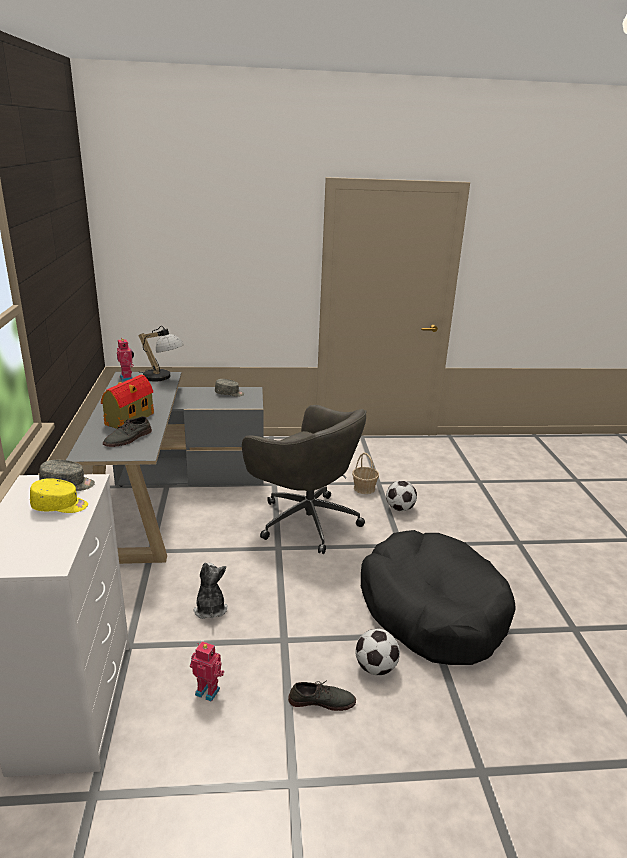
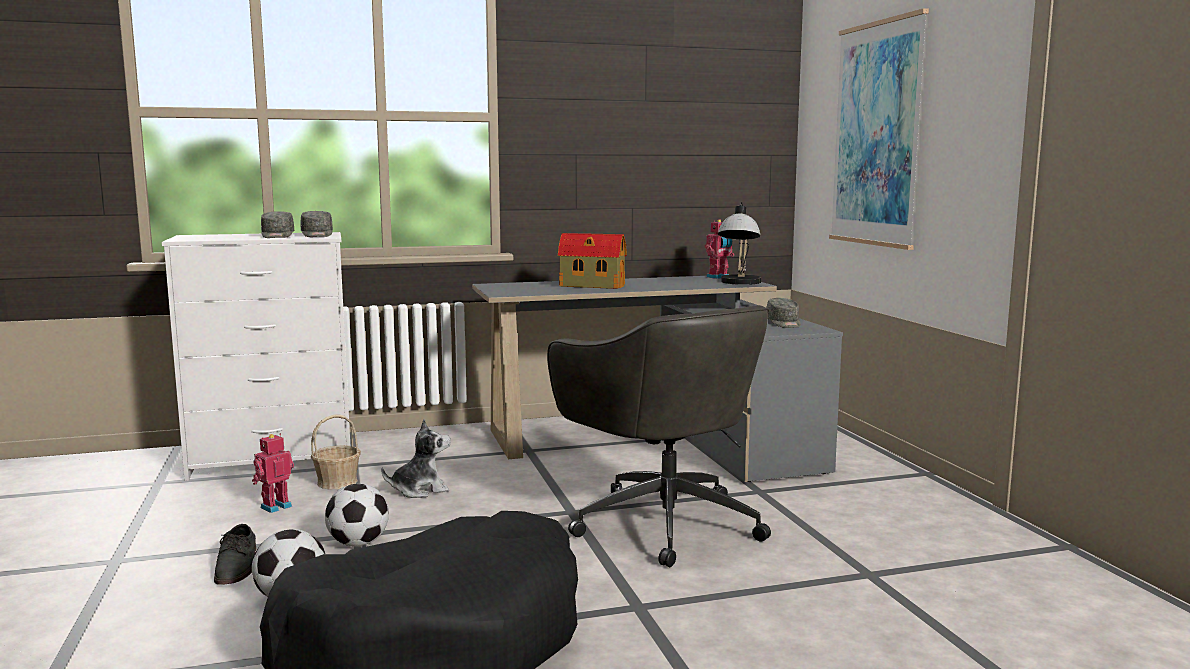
camera: 80 degrees right, 15 degrees down
(60, 506) = (277, 236): yellow cap -> grey cap
(128, 438) = (539, 289): grey shoe -> none
(198, 265) = (876, 134): none -> picture
(208, 690) = (275, 506): toy robot -> toy robot turned 150 degrees counterclockwise
(305, 520) = (663, 522): grey office chair -> grey office chair turned 60 degrees counterclockwise
(364, 488) = (828, 562): basket -> basket (337, 482)
(400, 508) = (780, 601): football -> football (358, 544)

